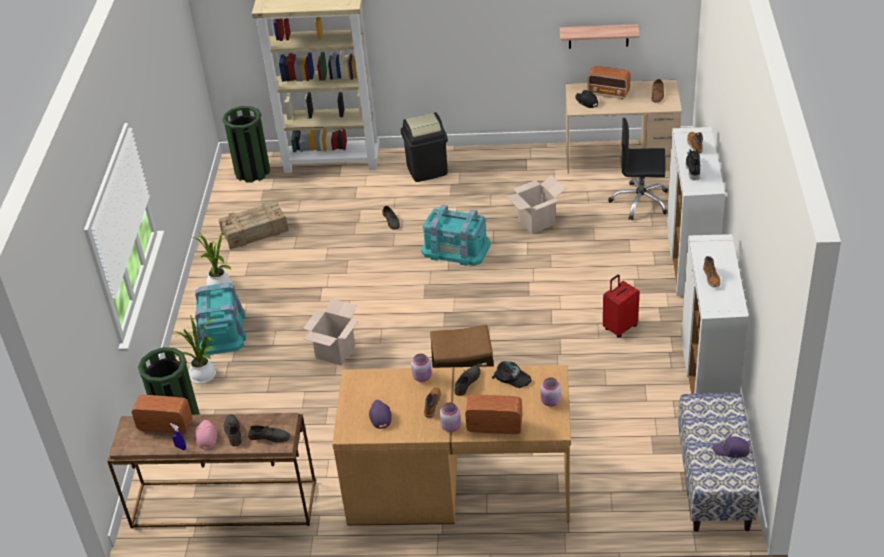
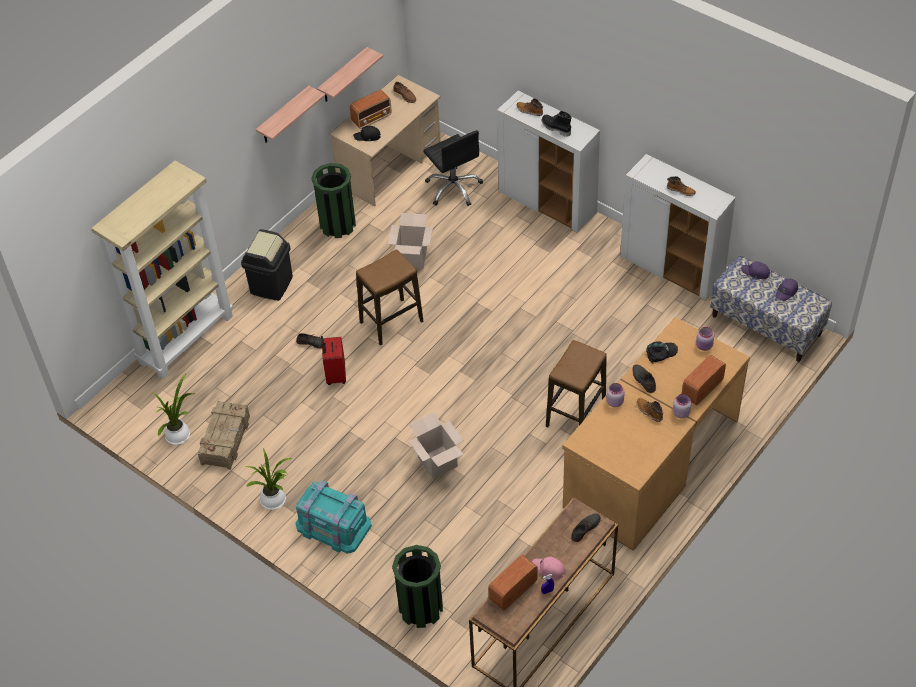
camera: 55 degrees left, 10 degrees up
(205, 376) = (381, 564): potted plant -> potted plant (180, 434)
(233, 431) = (559, 549): grey shoe -> none
(252, 172) = (135, 400): green trash can -> green trash can (337, 225)
(380, 416) = (634, 447): purple cap -> purple cap (755, 272)
(456, 248) = (391, 322): turquoise storage box -> stool
(509, 29) = (283, 116): none -> shelf
(619, 327) = (577, 282): red suitcase -> red suitcase (335, 375)
(640, 202) = (454, 188): black office chair -> black office chair turned 75 degrees counterclockwise

